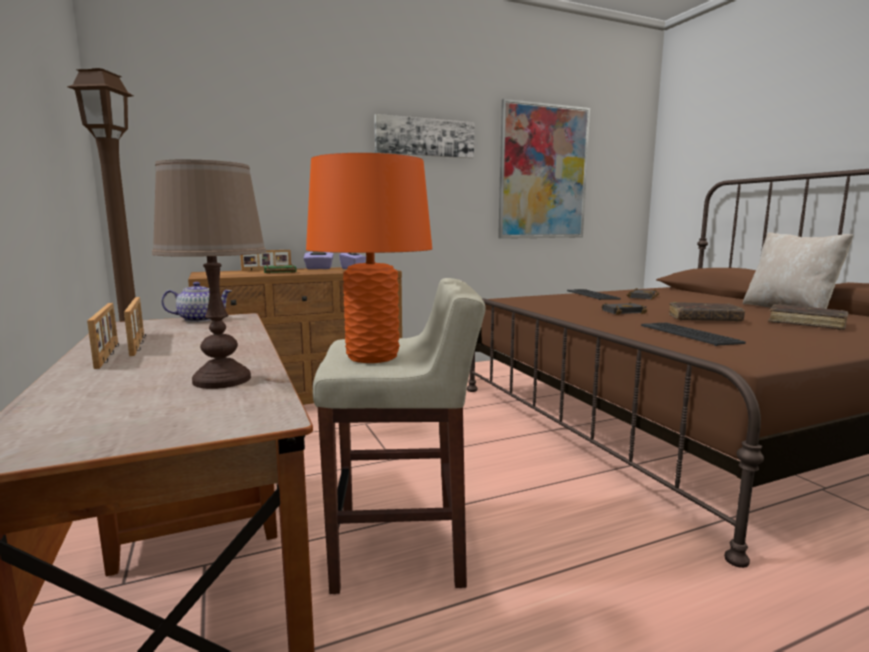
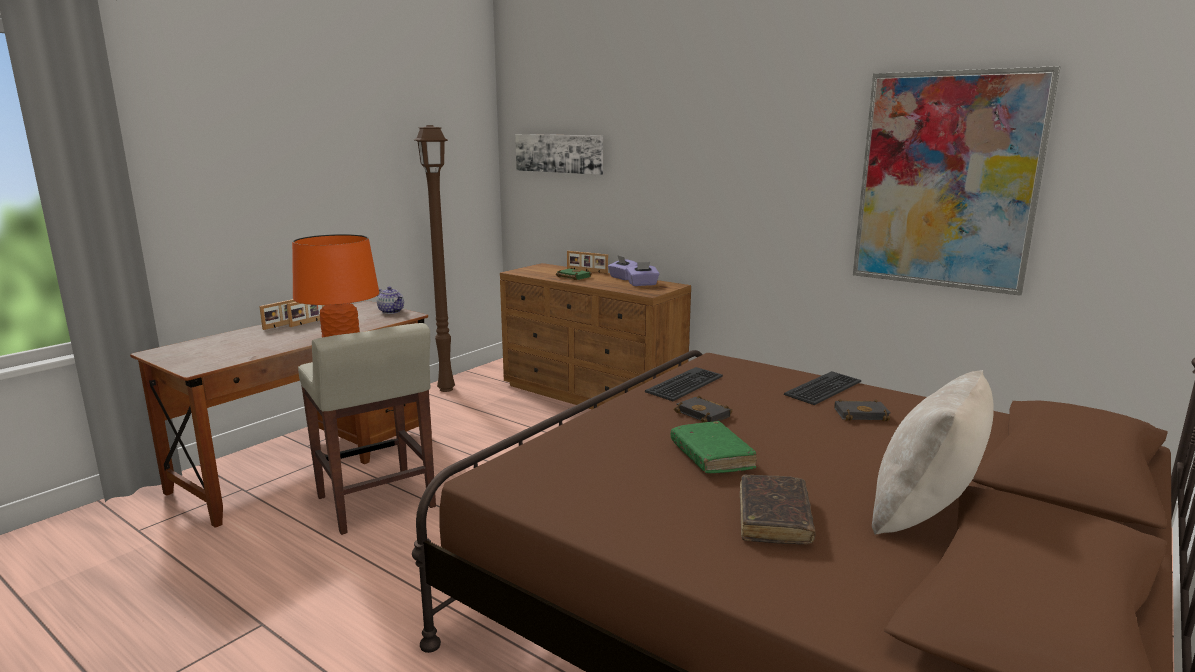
camera: 60 degrees right, 5 degrees up
(222, 380) = (250, 350): brown table lamp -> none
(425, 137) = (757, 136): picture -> picture (559, 153)
(690, 334) = (593, 452): keyboard -> keyboard (685, 385)
(704, 319) = (711, 456): brown book -> green book

